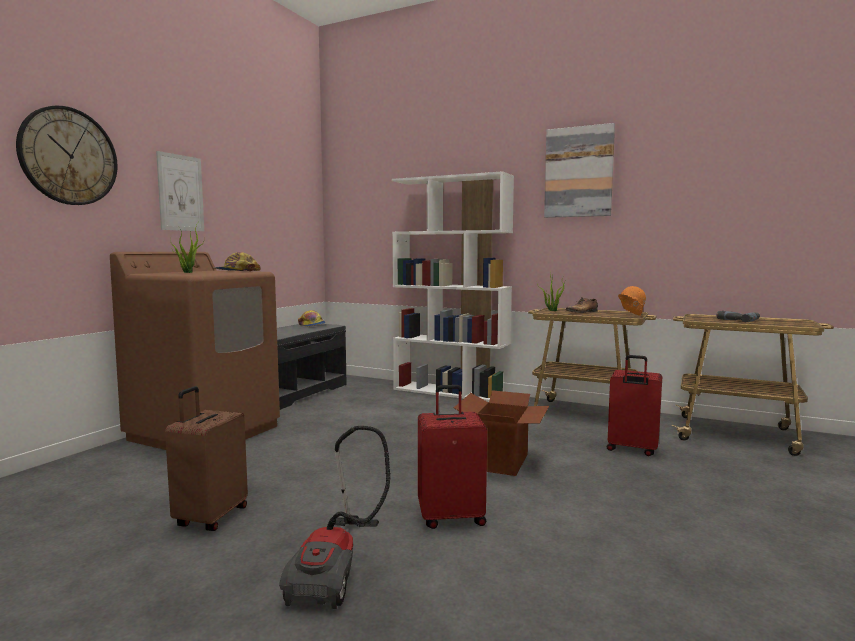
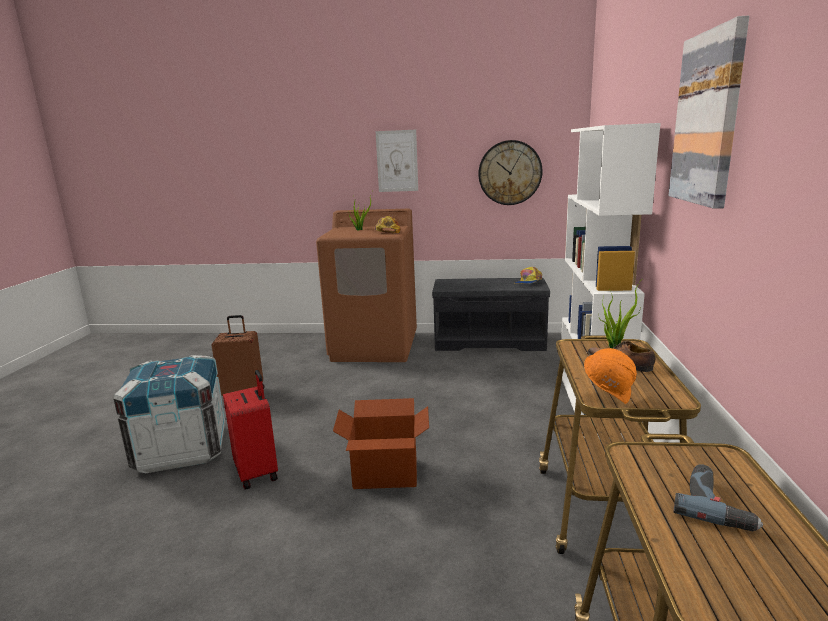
camera: 70 degrees right, 10 degrees up
(68, 156) = (312, 148): wall clock -> wall clock (510, 173)
(337, 570) = (182, 449): vacuum cleaner -> crate
(631, 449) = (487, 567): red suitcase -> none

